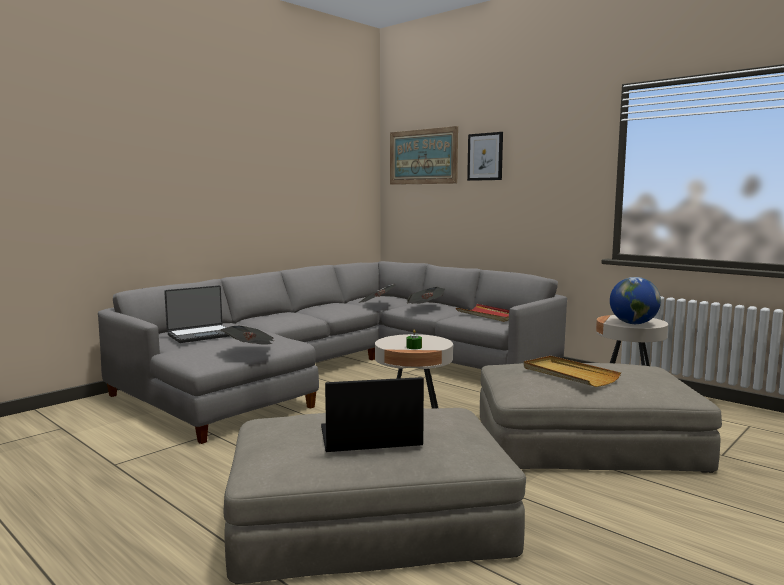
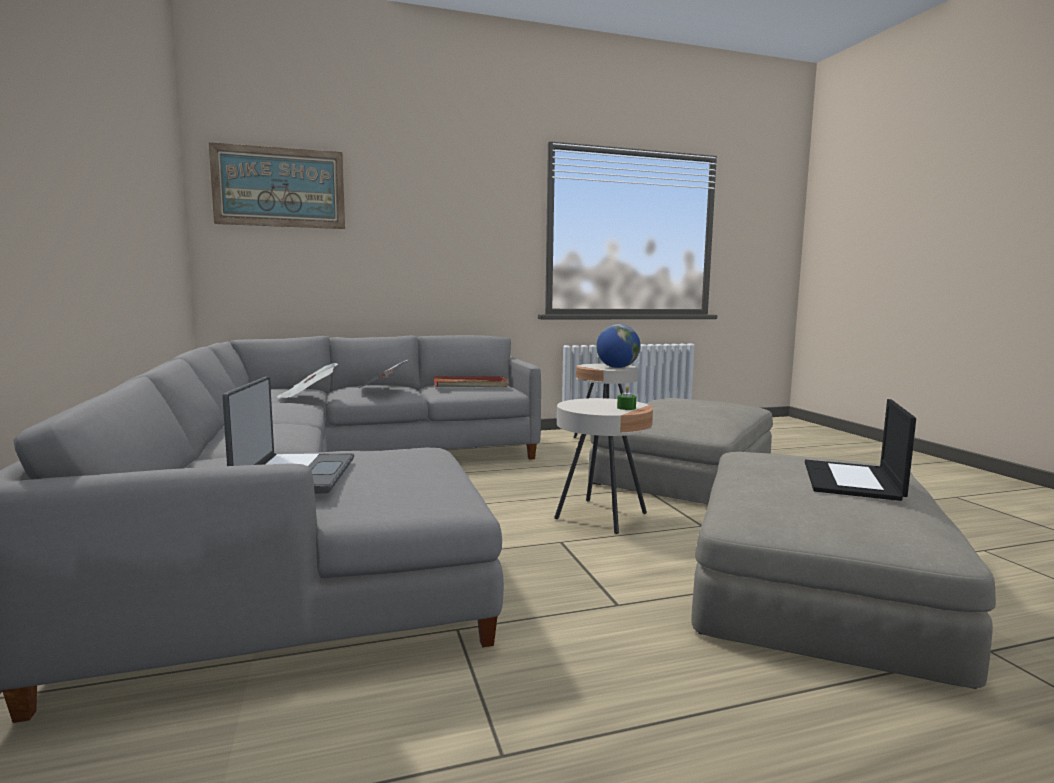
camera: 60 degrees left, 0 degrees up
(250, 350) = (446, 468): newspaper -> none
(485, 156) = (388, 198): picture -> none
(568, 374) = (690, 409): beige tray -> none

